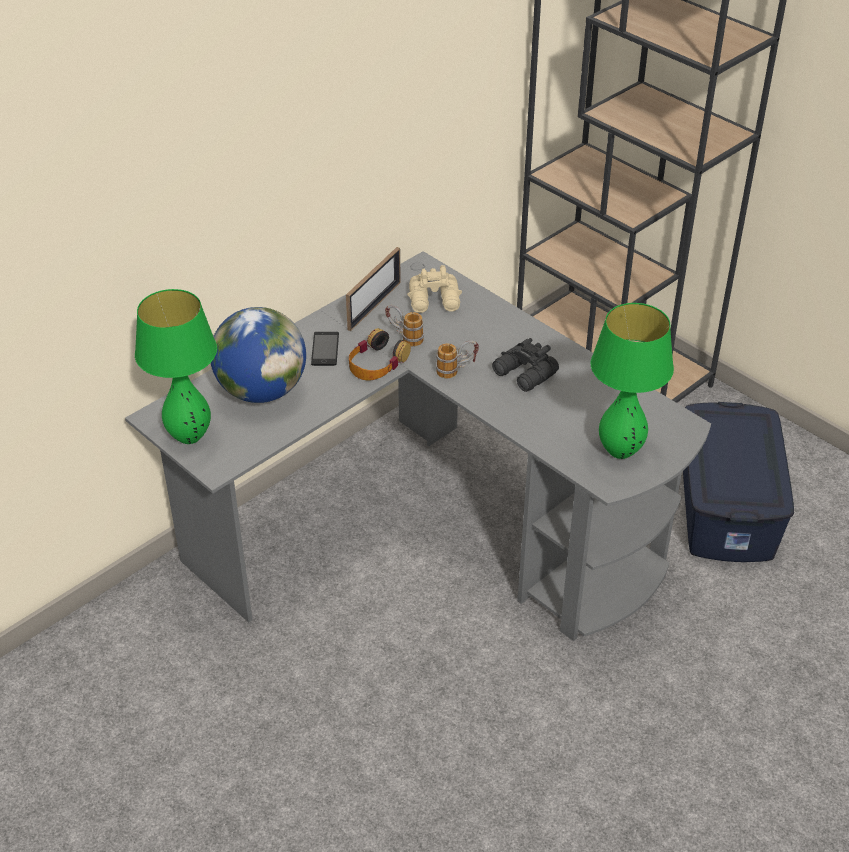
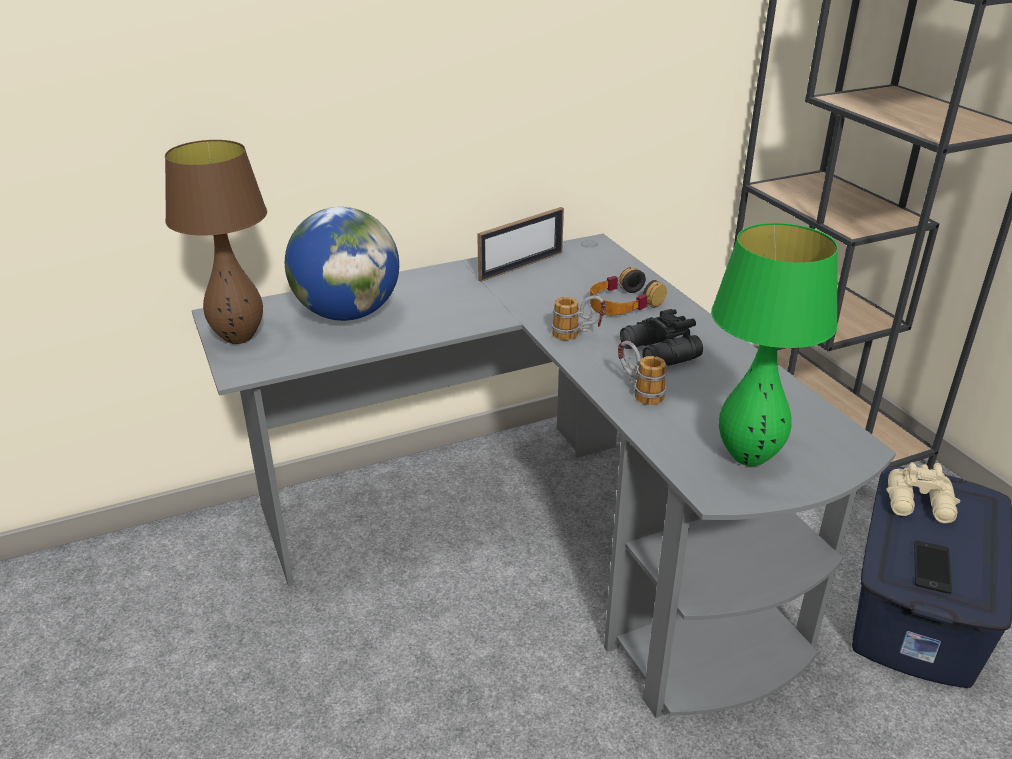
camera: 20 degrees right, 10 degrees down
(190, 437) = (239, 338): green table lamp -> brown table lamp
(325, 349) = (442, 291): phone -> phone (931, 567)
(377, 363) = (490, 313): headphones -> headphones (623, 303)
(404, 337) = (536, 296): mug -> mug (638, 391)
(435, 301) = (591, 273): beige binoculars -> beige binoculars (920, 505)

